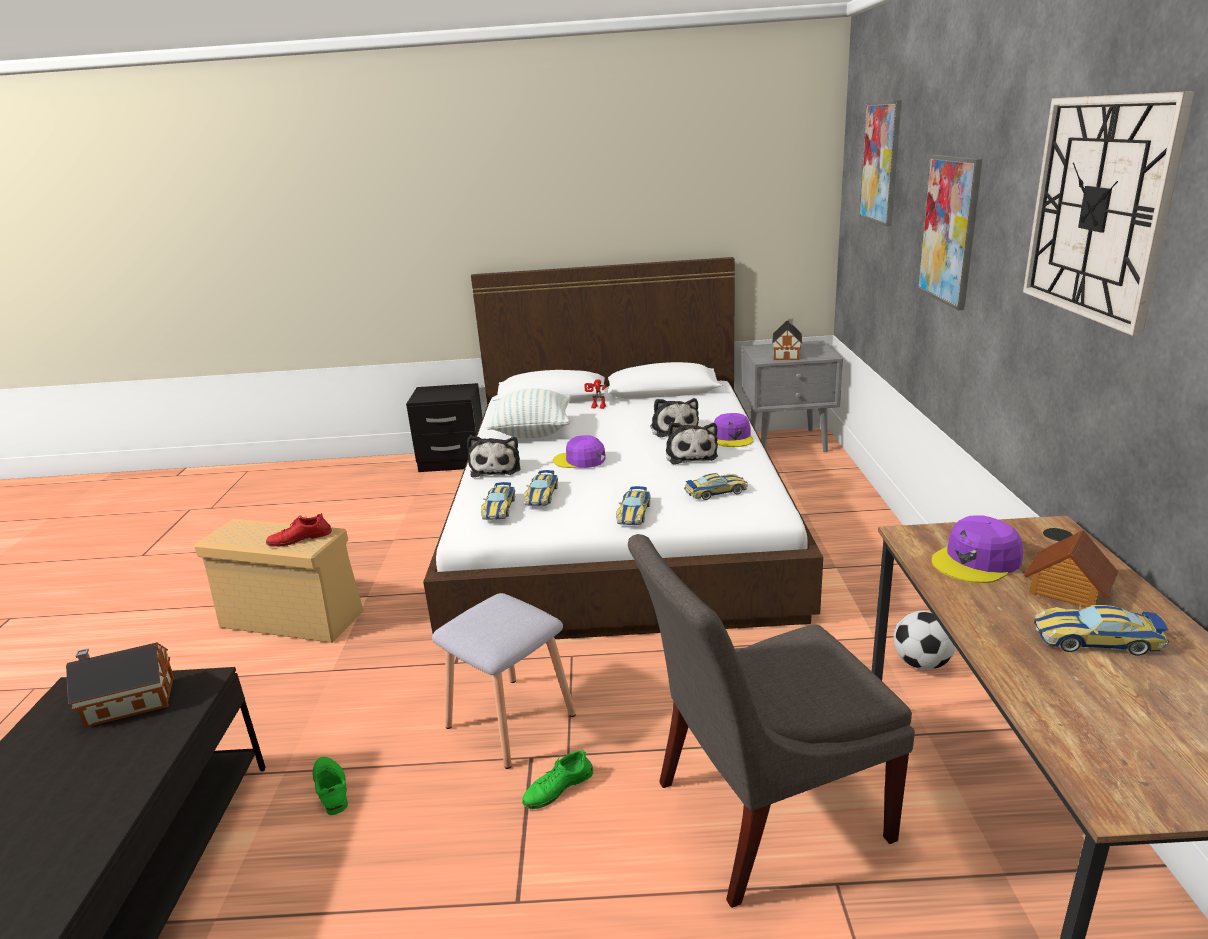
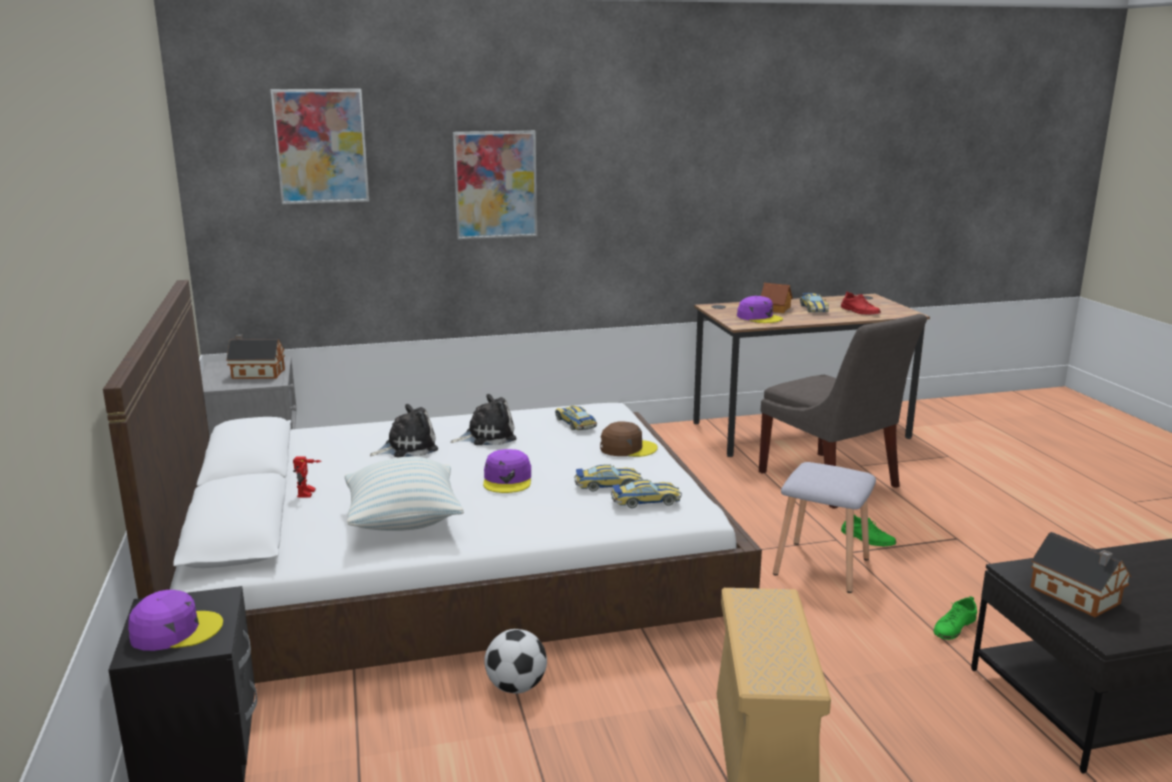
camera: 105 degrees left, 5 degrees down
(300, 538) = (765, 610): red shoe -> red shoe (859, 311)
(496, 468) = (530, 525): plush toy -> none
(634, 513) = (627, 448): toy car -> brown cap
(732, 437) = (440, 422): purple cap -> purple cap (175, 630)
(921, 663) = (667, 442): football -> football (516, 687)
(1098, 208) = (670, 147): wall clock -> none

